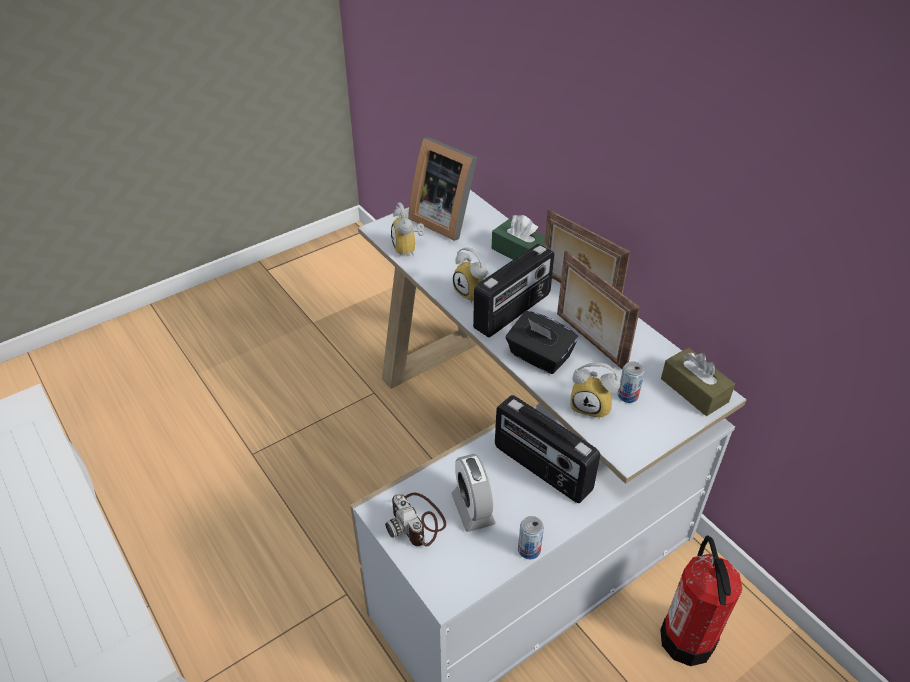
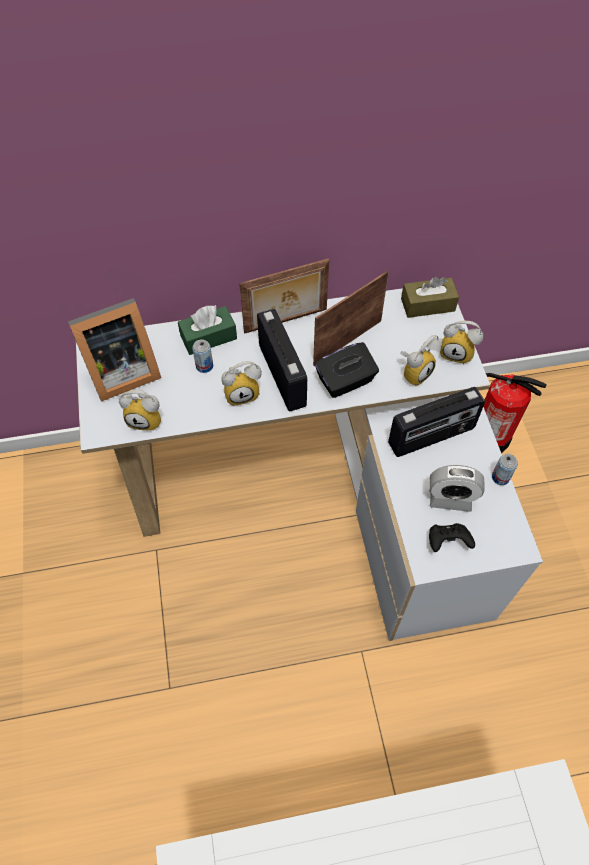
camera: 65 degrees left, 15 degrees up
(417, 522) = (447, 542): camera -> black game controller
(589, 342) = (346, 341): picture frame -> picture frame turned 150 degrees clockwise
(627, 395) = (414, 345): can -> can (204, 366)
(648, 435) = (457, 353): none -> alarm clock

